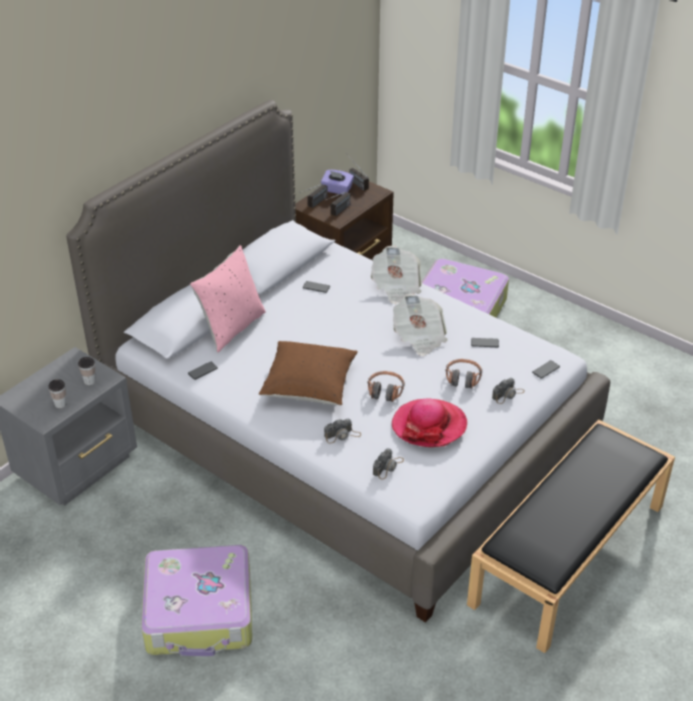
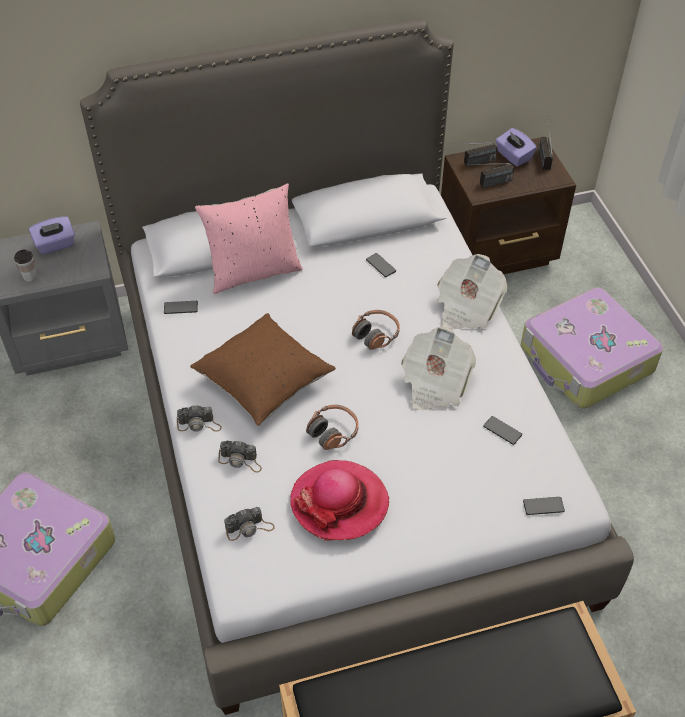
camera: 35 degrees right, 10 degrees up
(58, 376) = (55, 245): none -> purple tissue box
(89, 381) = (76, 265): cup -> none
(463, 379) = (434, 463): headphones -> headphones (376, 334)
(508, 394) = (467, 513): camera -> camera (199, 424)

